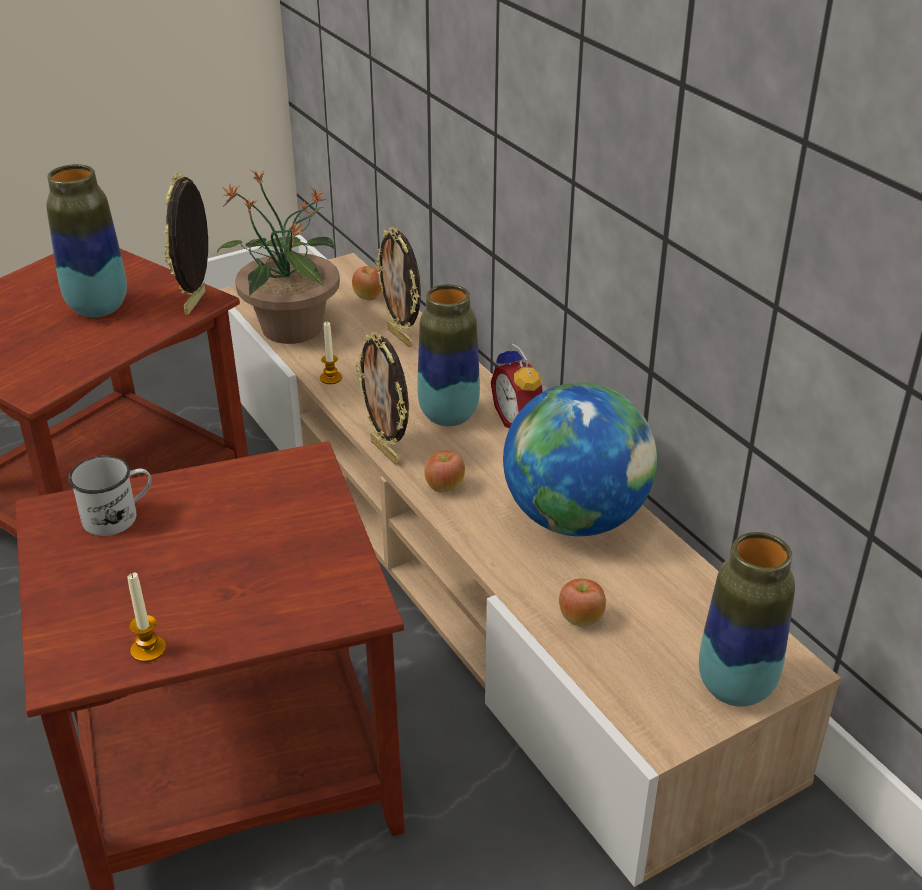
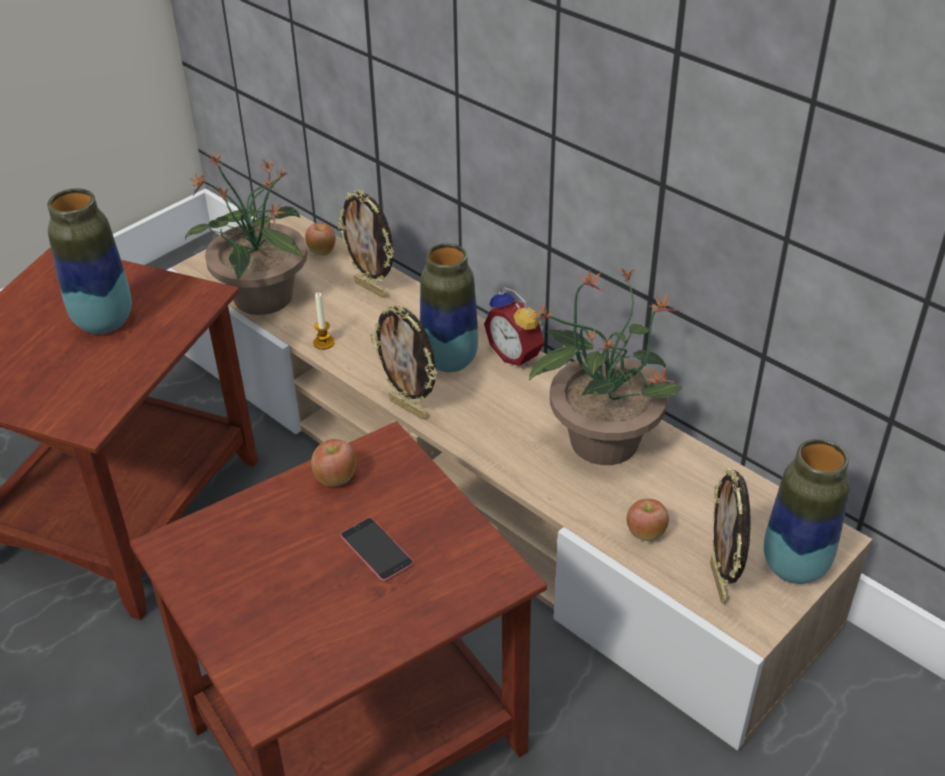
camera: 15 degrees left, 5 degrees up
(118, 516) = (239, 537): white mug -> none
(148, 649) = (335, 661): candle -> none
(197, 303) = (201, 300): picture frame -> picture frame (720, 582)
(245, 554) = (376, 549): none -> phone
(444, 487) = (476, 433): apple -> apple (335, 478)
(575, 518) = (602, 440): globe -> potted plant

